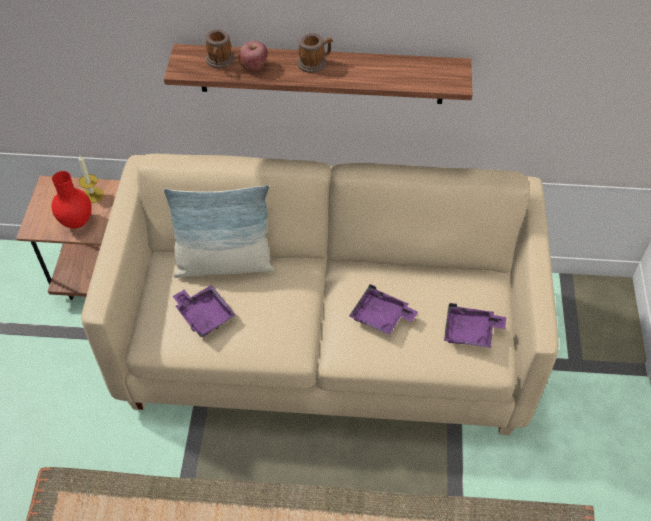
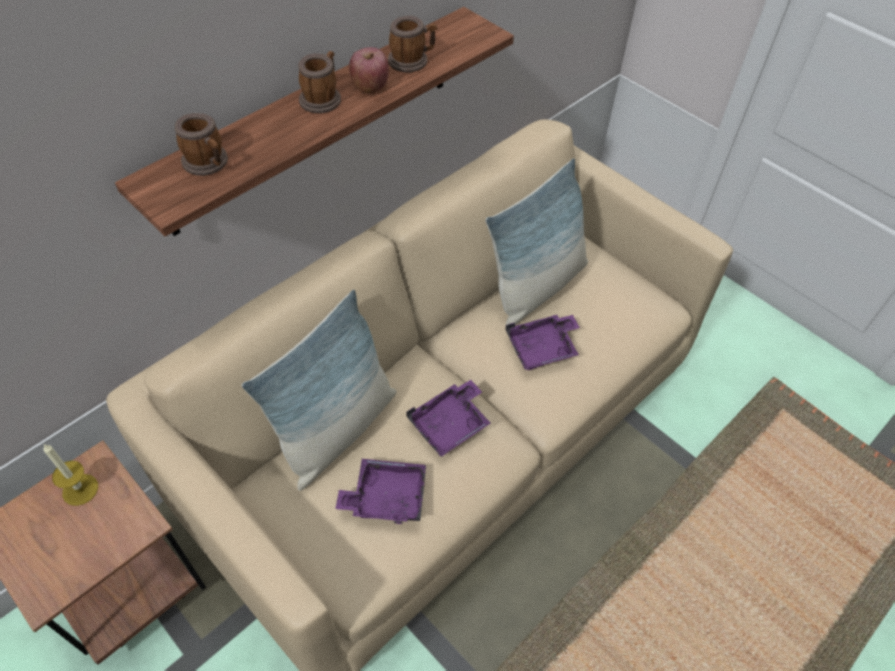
camera: 50 degrees left, 0 degrees up
(76, 223) = (99, 538): red vase -> none
(253, 66) = (258, 143): apple -> apple (370, 86)
(390, 72) = (412, 60): none -> mug
(426, 282) = (536, 287): none -> pillow
(470, 332) = (623, 298): purple tray -> purple tray (450, 424)

